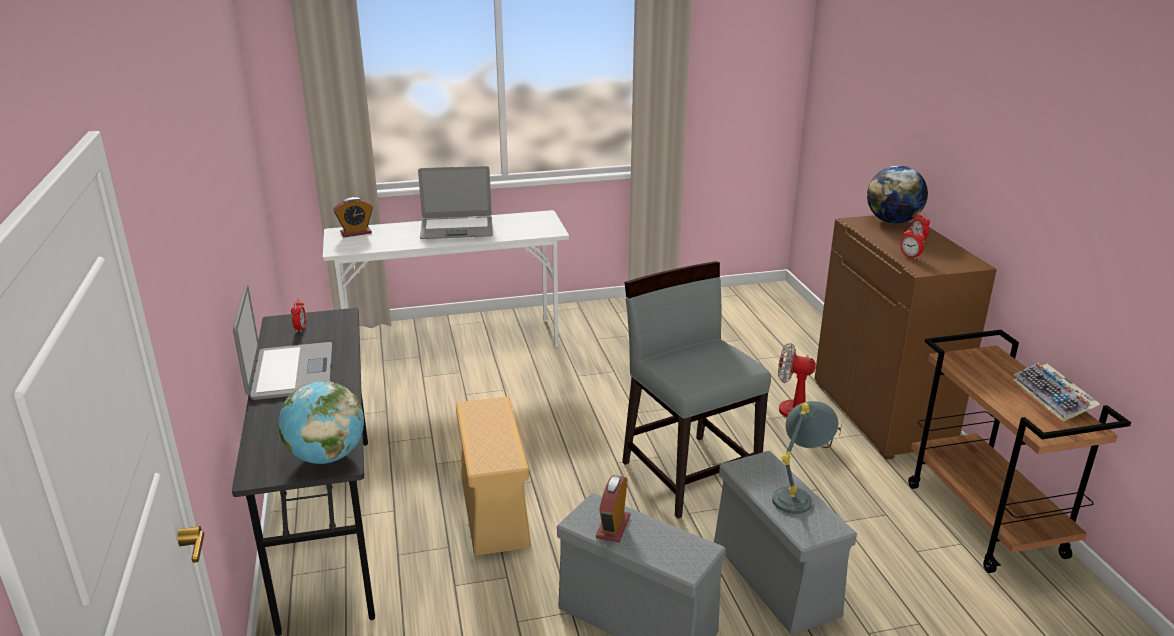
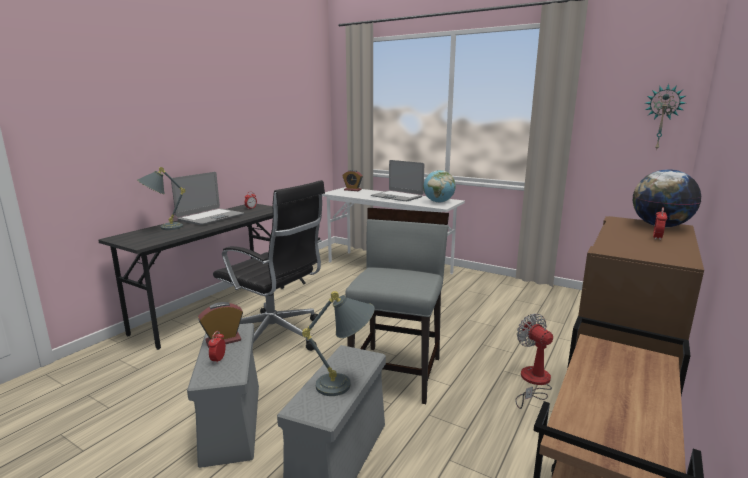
camera: 45 degrees right, 10 degrees down
(277, 424) = (163, 228): none -> grey table lamp
(327, 456) = (144, 241): globe -> globe (438, 202)
(495, 511) = (275, 337): beige storage box -> black office chair
(773, 66) = (662, 117): none -> wall clock
(910, 256) = (618, 242): alarm clock -> alarm clock (218, 359)
(1054, 398) = (659, 421): keyboard -> none

